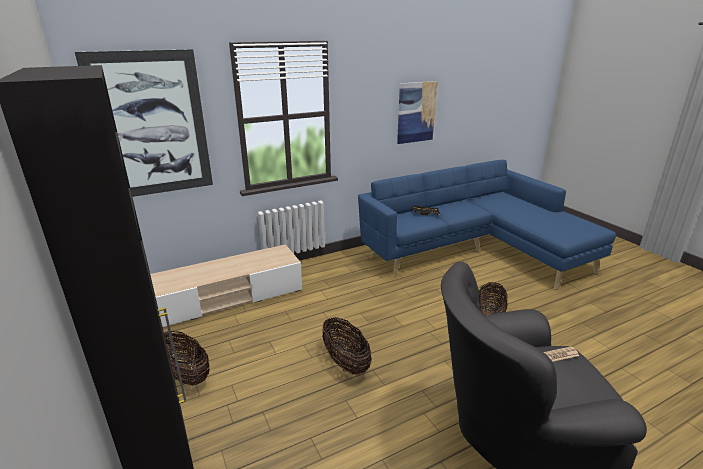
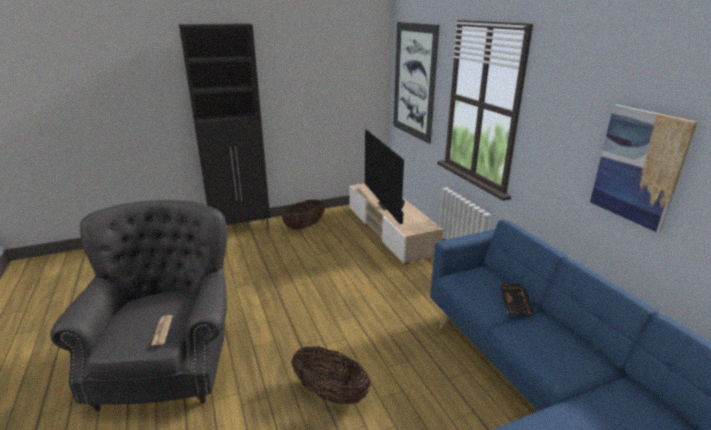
camera: 95 degrees right, 0 degrees up
(220, 272) = (386, 205): none -> television
(346, 362) = (293, 284): basket -> none

